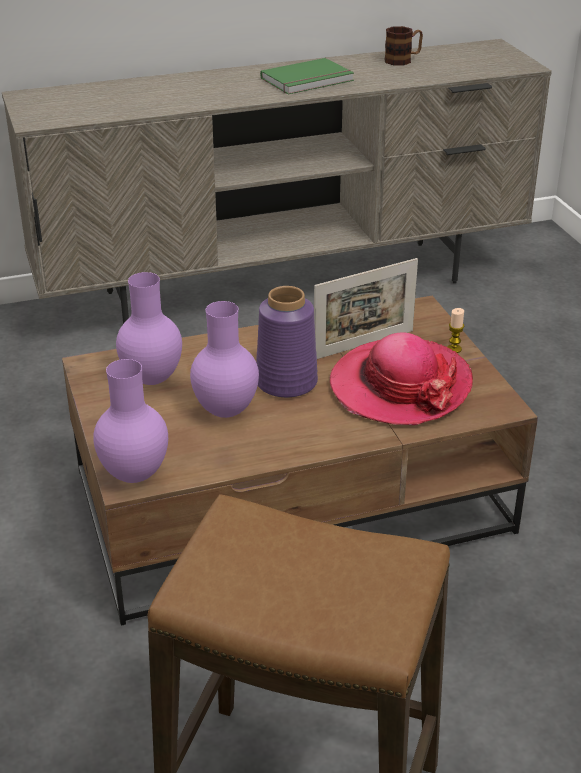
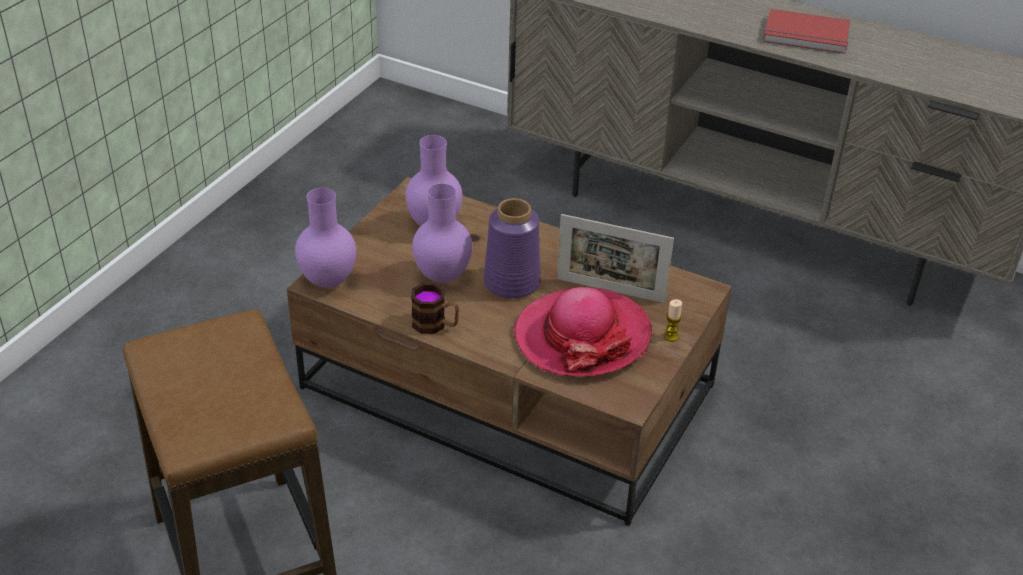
camera: 45 degrees right, 5 degrees up
(308, 80) = (806, 36): green book -> red book
(403, 60) = (933, 53): mug -> mug (435, 325)

